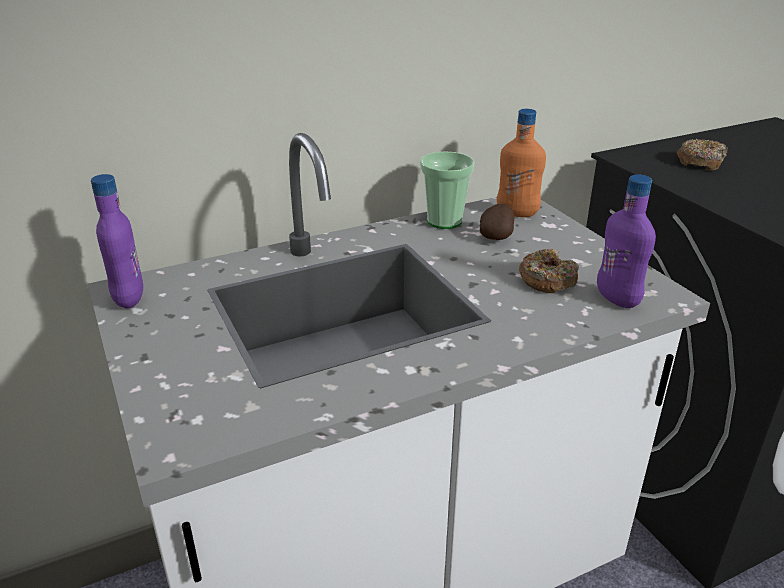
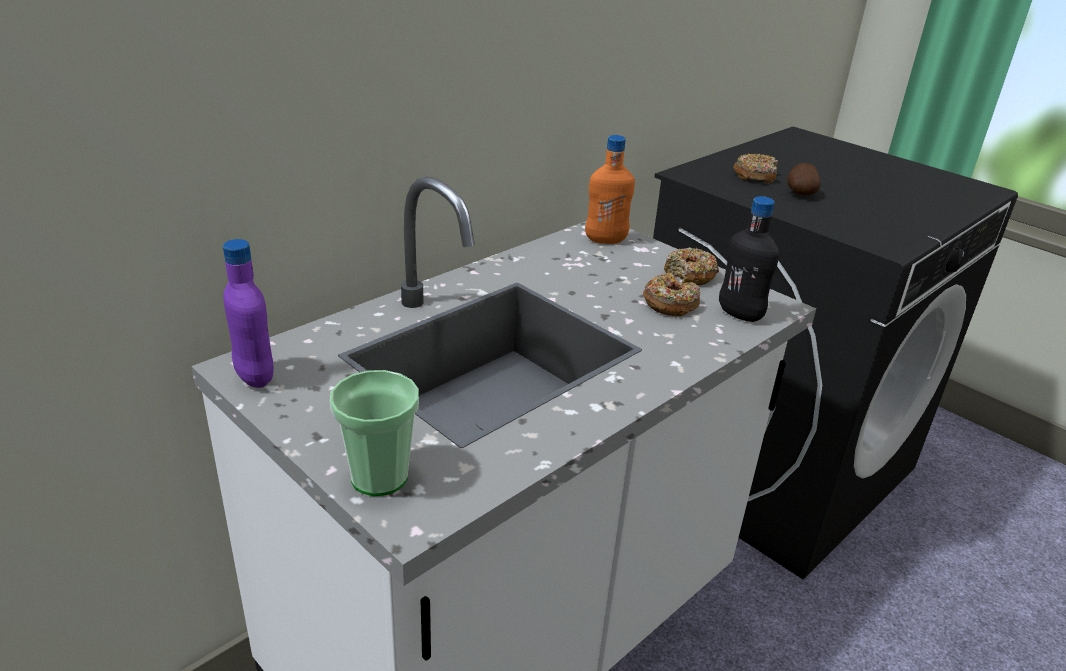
camera: 20 degrees left, 0 degrees up
(444, 221) = (540, 255): cup -> cup (379, 477)
(496, 236) = (599, 266): potato -> potato (799, 193)
(585, 254) = (690, 275): none -> donut
(617, 299) = (740, 314): purple bottle -> black bottle

